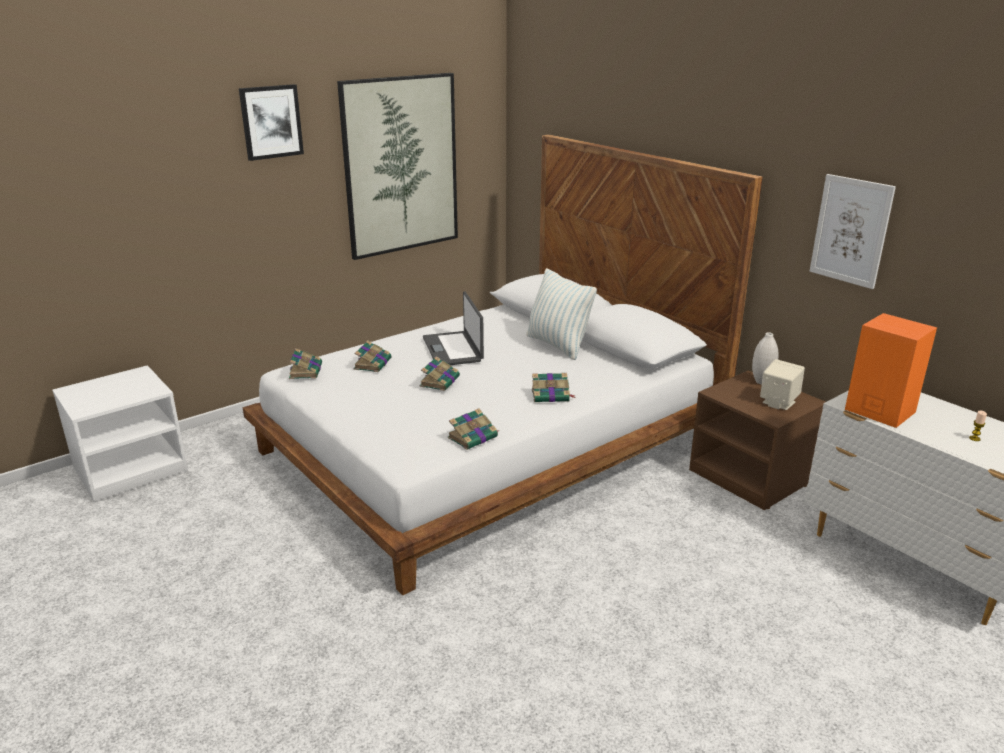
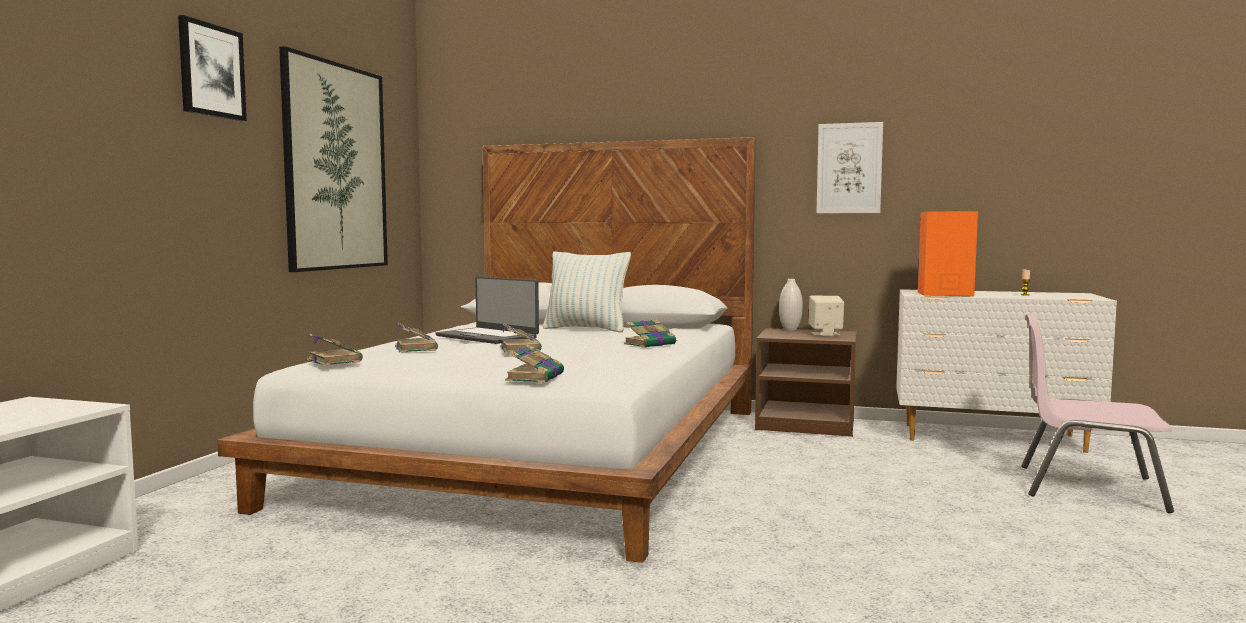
camera: 35 degrees left, 20 degrees down
(473, 437) = (636, 365): book -> book (535, 377)
(883, 670) = (1087, 487): none -> pink chair

